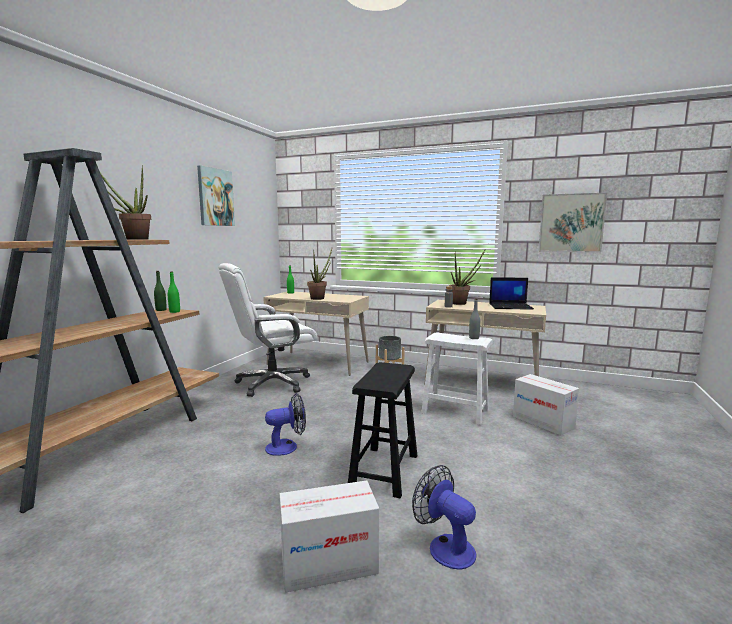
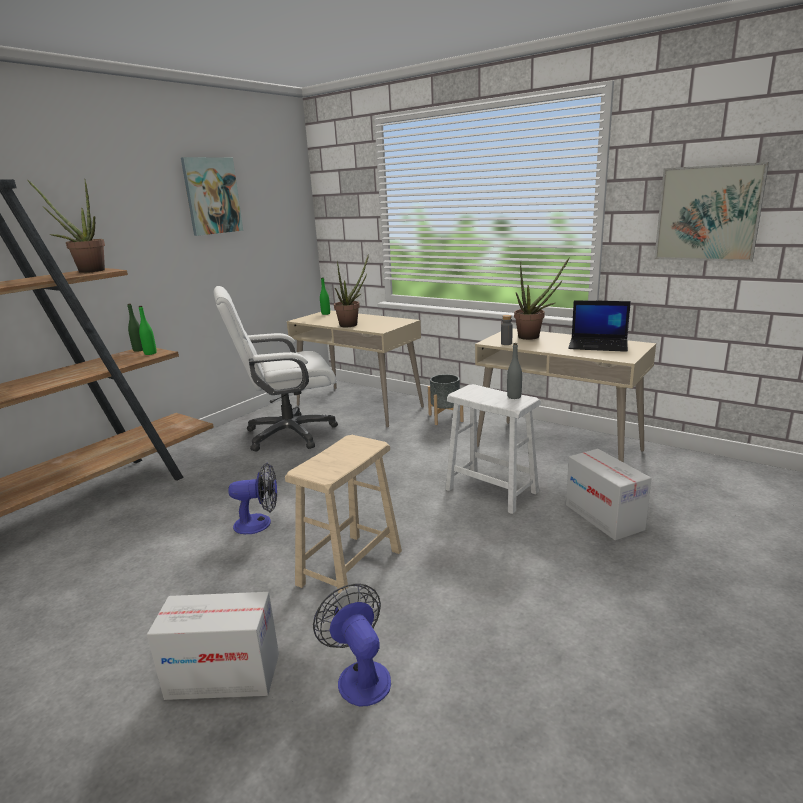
camera: 15 degrees right, 10 degrees up
(384, 471) = (350, 567): black stool -> beige stool

